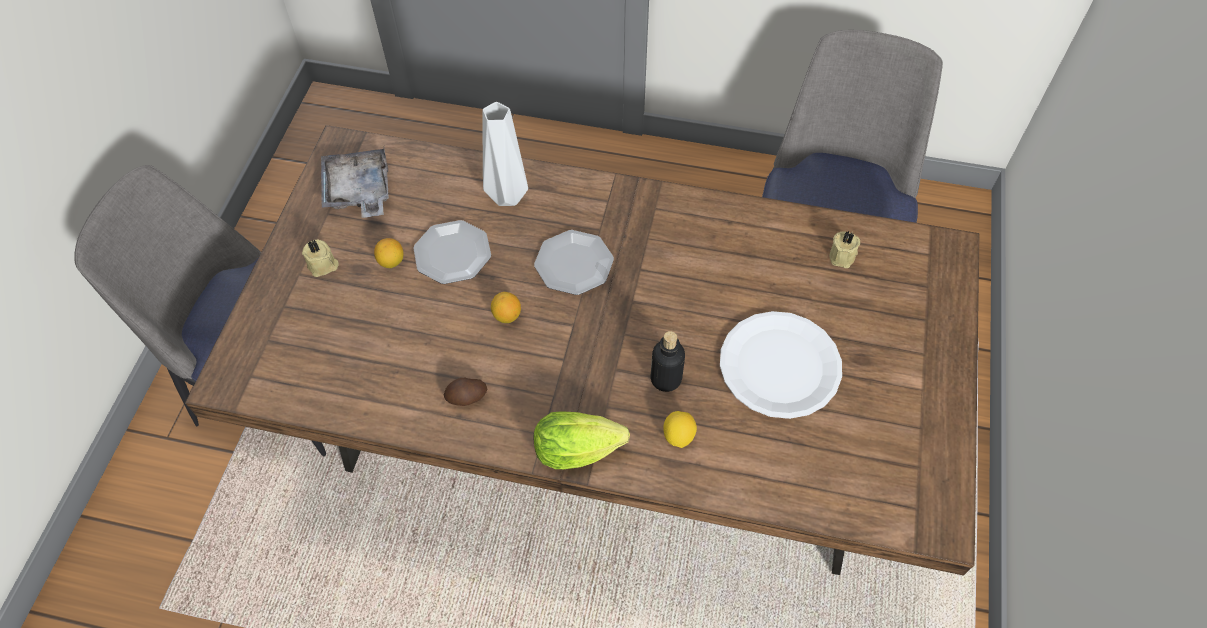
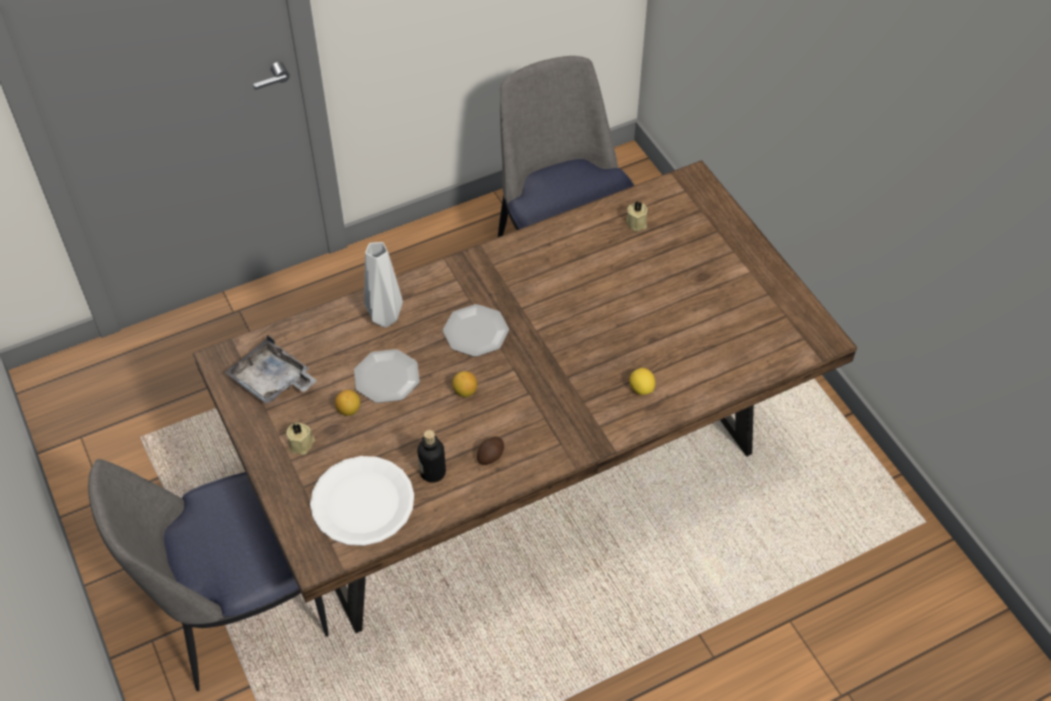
camera: 40 degrees left, 5 degrees down
(582, 449) = (593, 435): lettuce -> none
(666, 379) = (602, 362): bottle -> bottle (433, 472)
(780, 366) = (661, 310): white plate -> white plate (363, 502)

